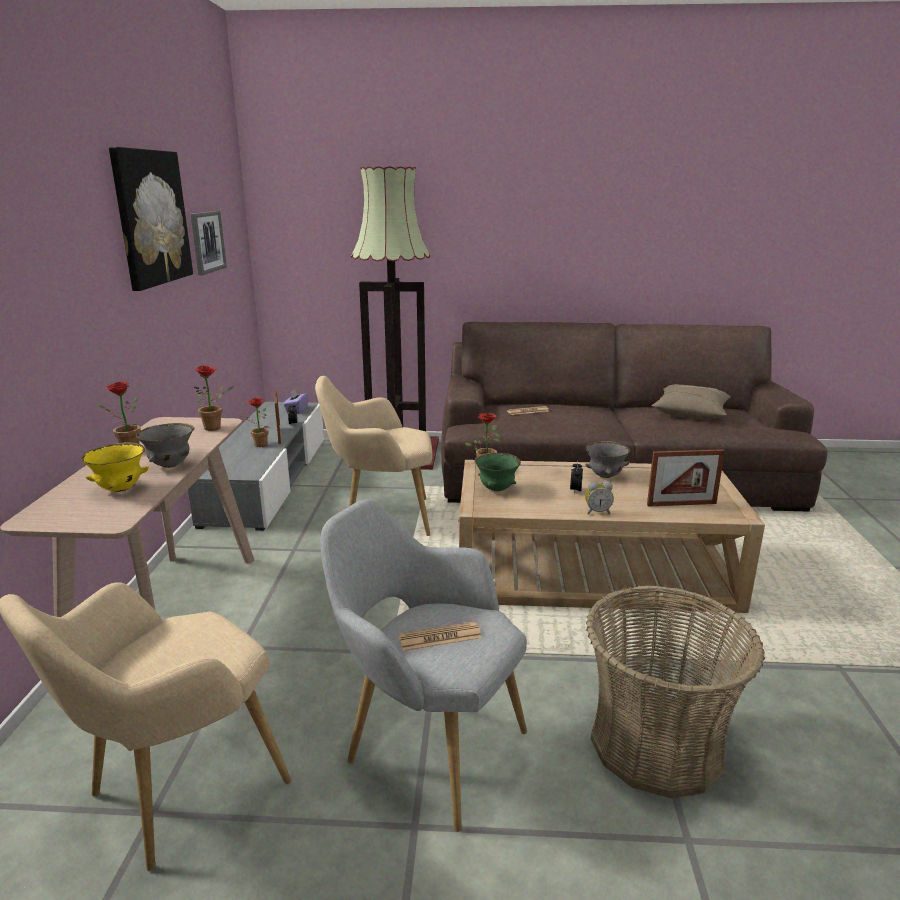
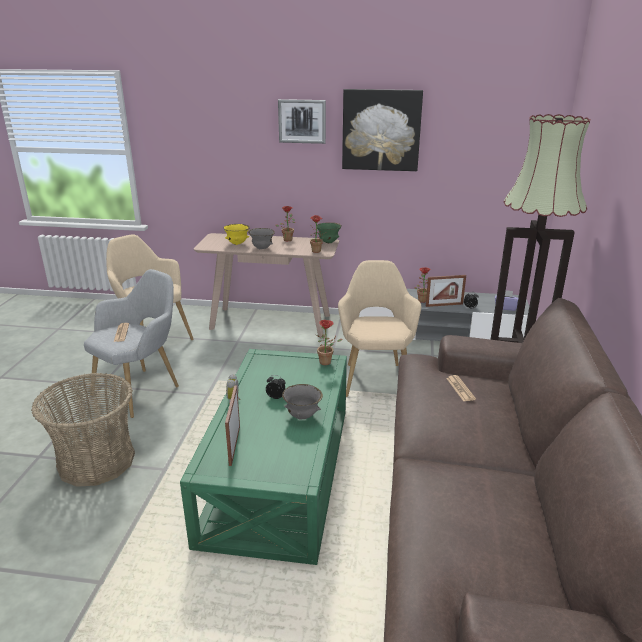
camera: 95 degrees right, 5 degrees up
(207, 242) = (463, 154): picture -> picture (302, 121)
(497, 489) = (288, 364): green bowl -> green bowl (328, 242)
(592, 570) = (280, 471): beige coffee table -> green coffee table
(690, 413) = (483, 515): beige pillow -> none

